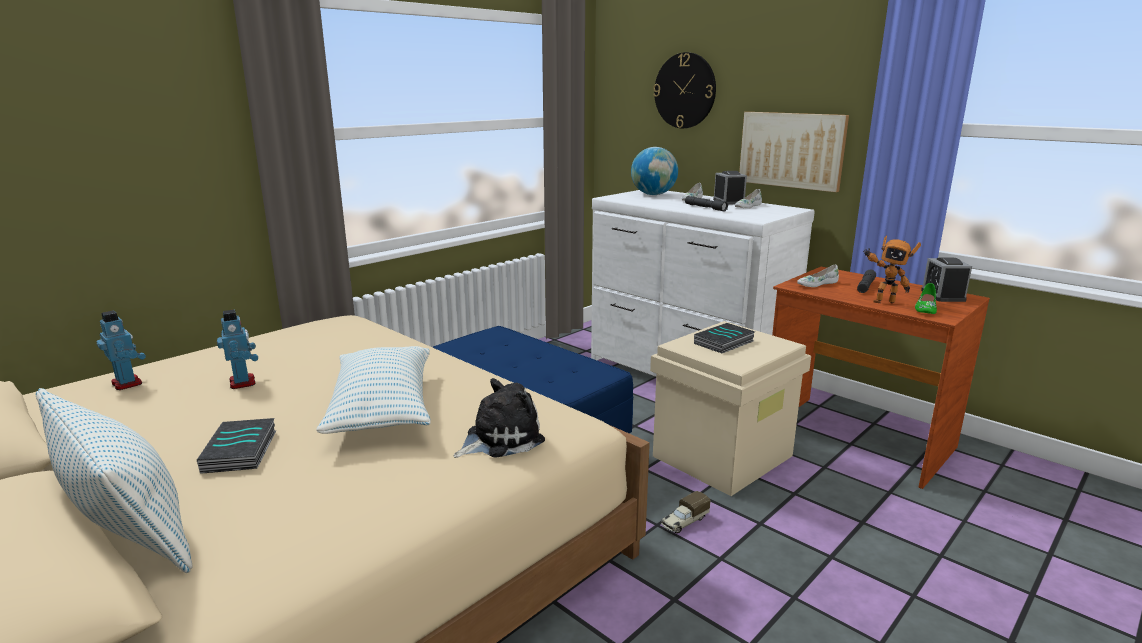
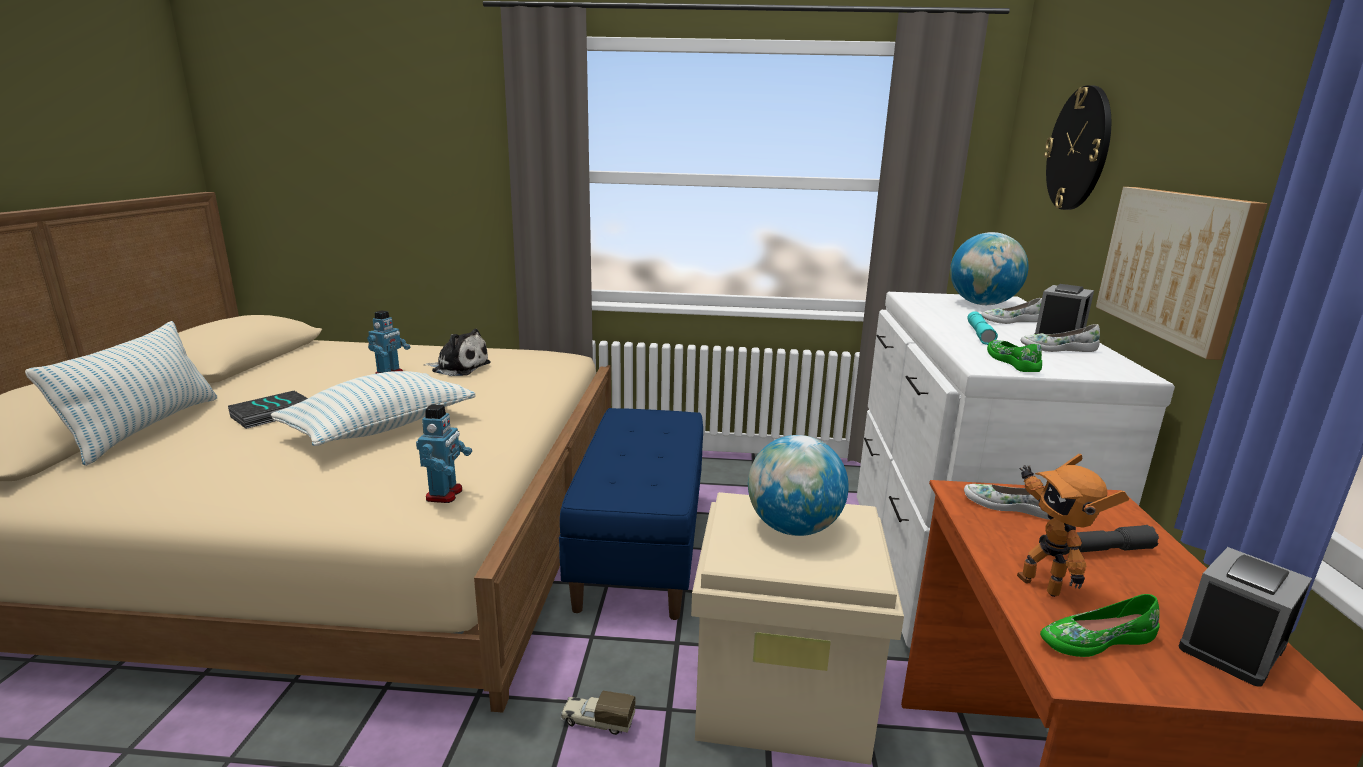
camera: 50 degrees right, 0 degrees up
(128, 383) = (359, 351): toy robot -> toy robot (445, 494)
(500, 439) = (360, 489): plush toy -> plush toy (459, 367)
(705, 208) = (979, 334): grey flashlight -> turquoise flashlight
(724, 343) = (793, 528): book -> globe
(757, 215) = (1013, 362): none -> green shoe

